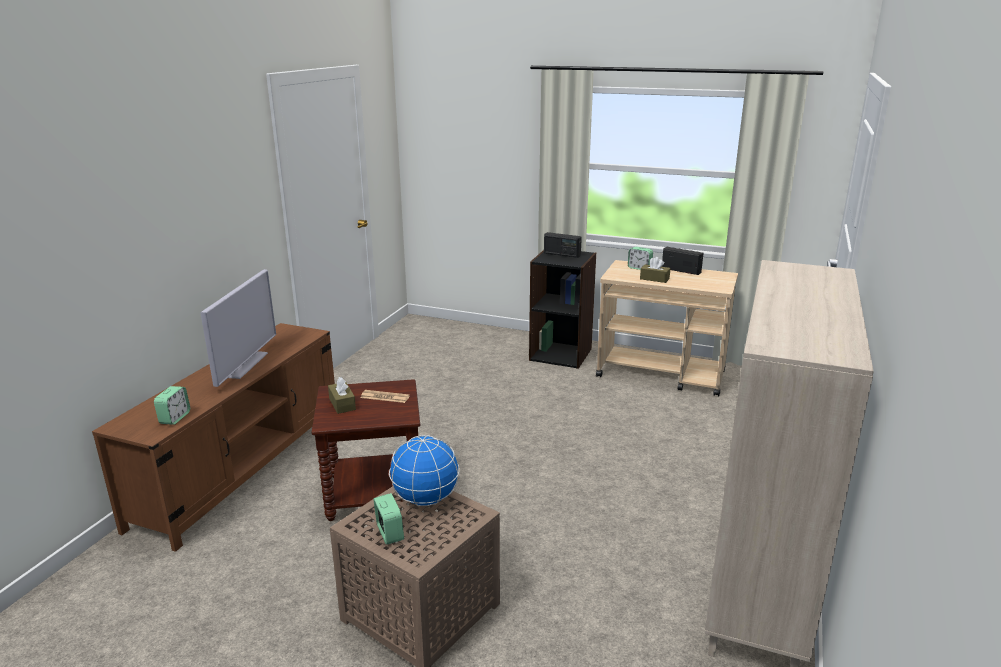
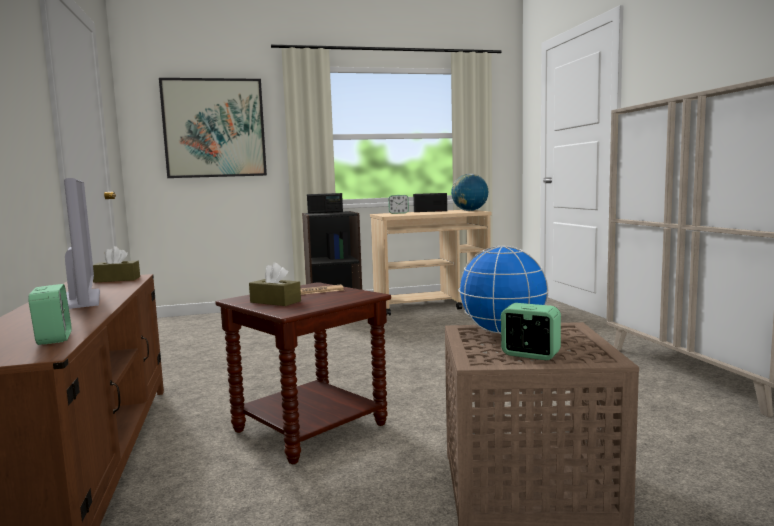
camera: 35 degrees left, 15 degrees down
(477, 148) = (214, 128): none -> picture
(654, 279) = (423, 213): brown tissue box -> brown tissue box (117, 279)
(718, 283) = (470, 211): none -> globe

